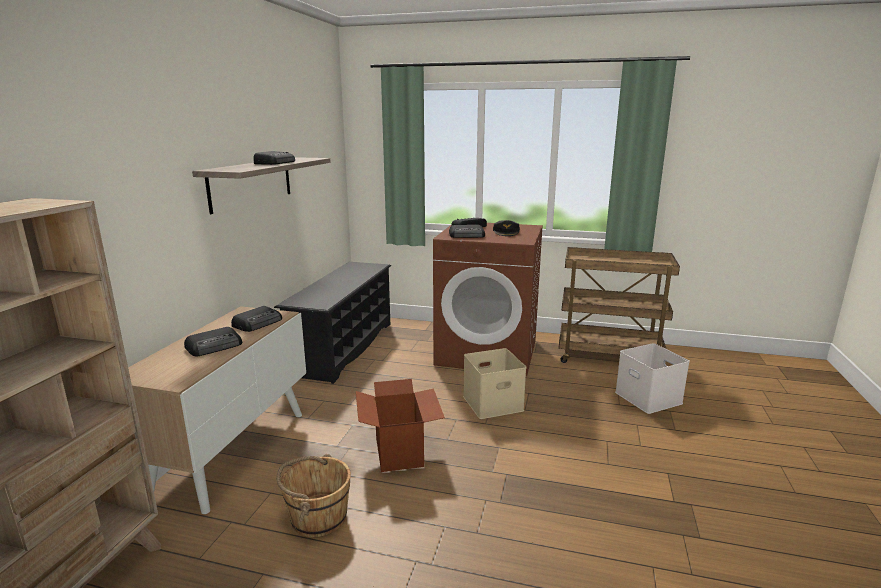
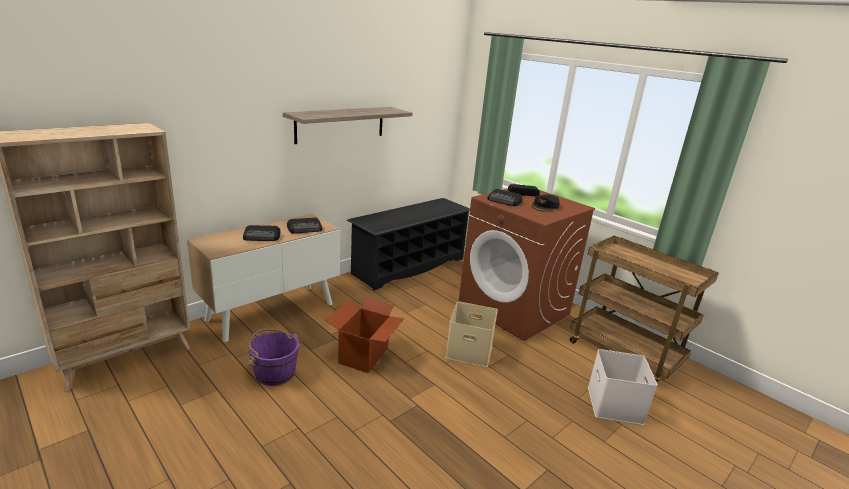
camera: 30 degrees right, 5 degrees up
(275, 163) = (355, 112): radio -> none
(318, 517) = (274, 373): brown bucket -> purple bucket

